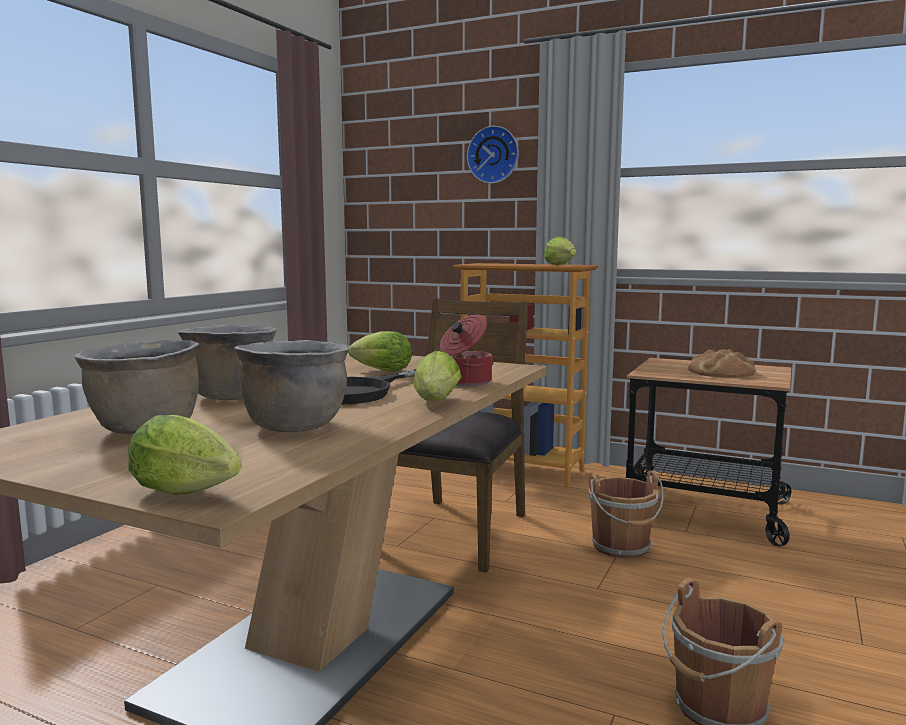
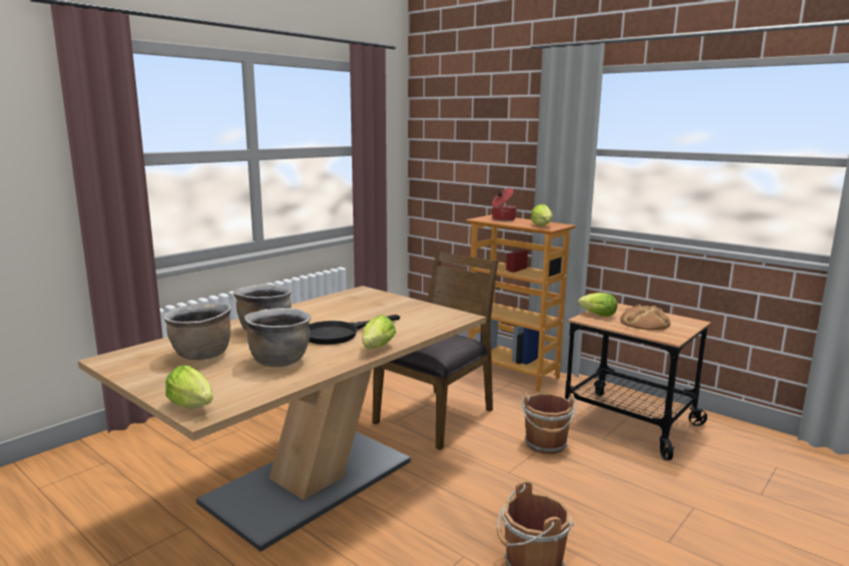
camera: 15 degrees right, 5 degrees up
(379, 371) = (370, 312): lettuce -> lettuce (596, 315)
(465, 382) = (413, 329): cooking pot -> cooking pot (502, 219)
(494, 155) = (510, 131): wall clock -> none

